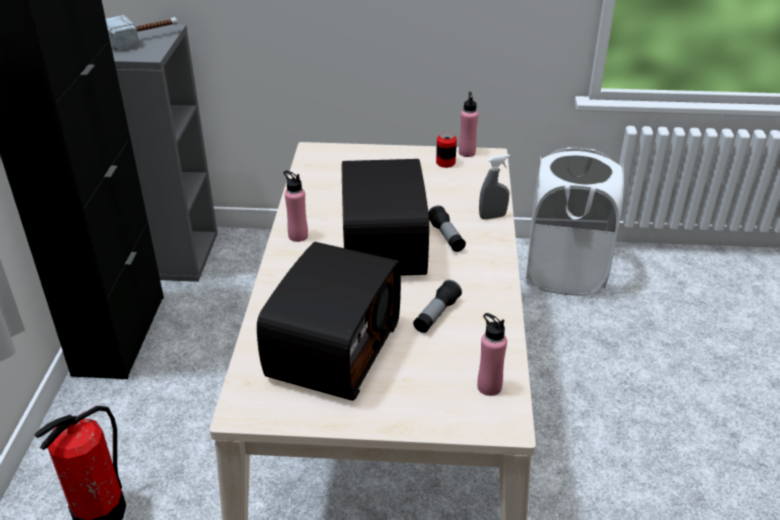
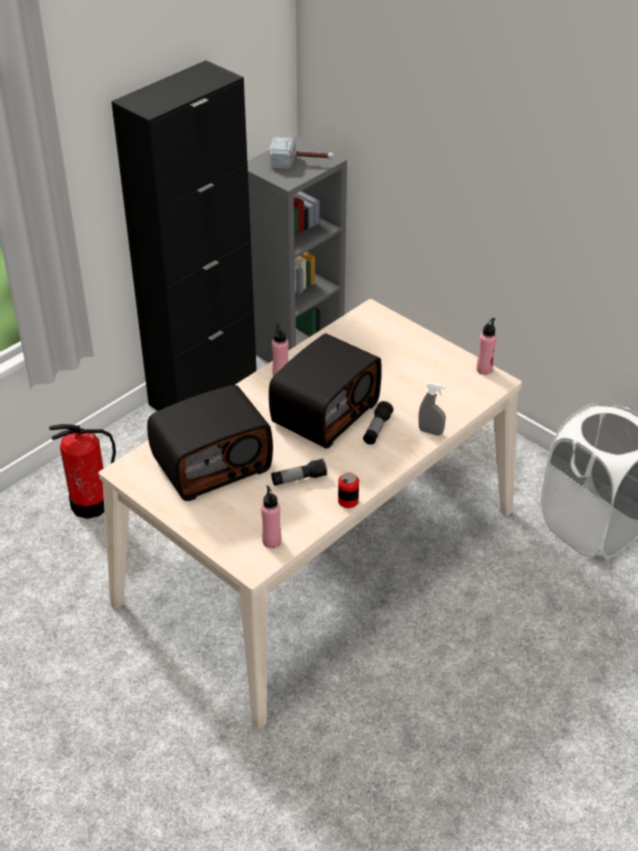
camera: 40 degrees right, 5 degrees up
(445, 163) = (455, 370): can -> can (348, 501)

